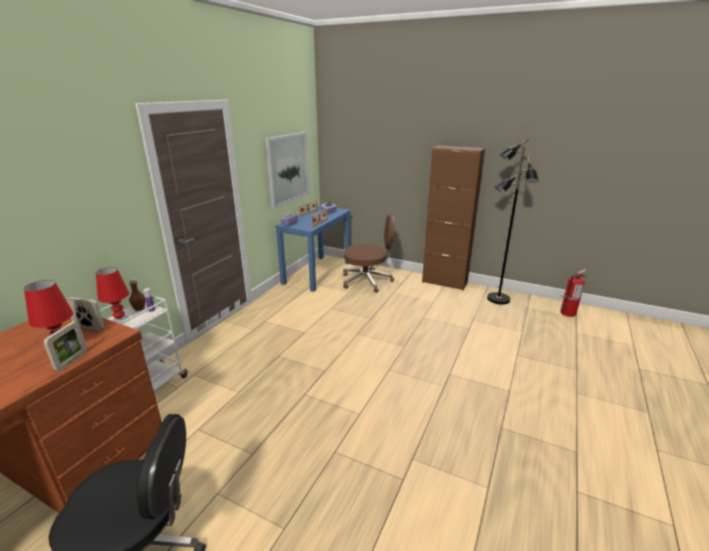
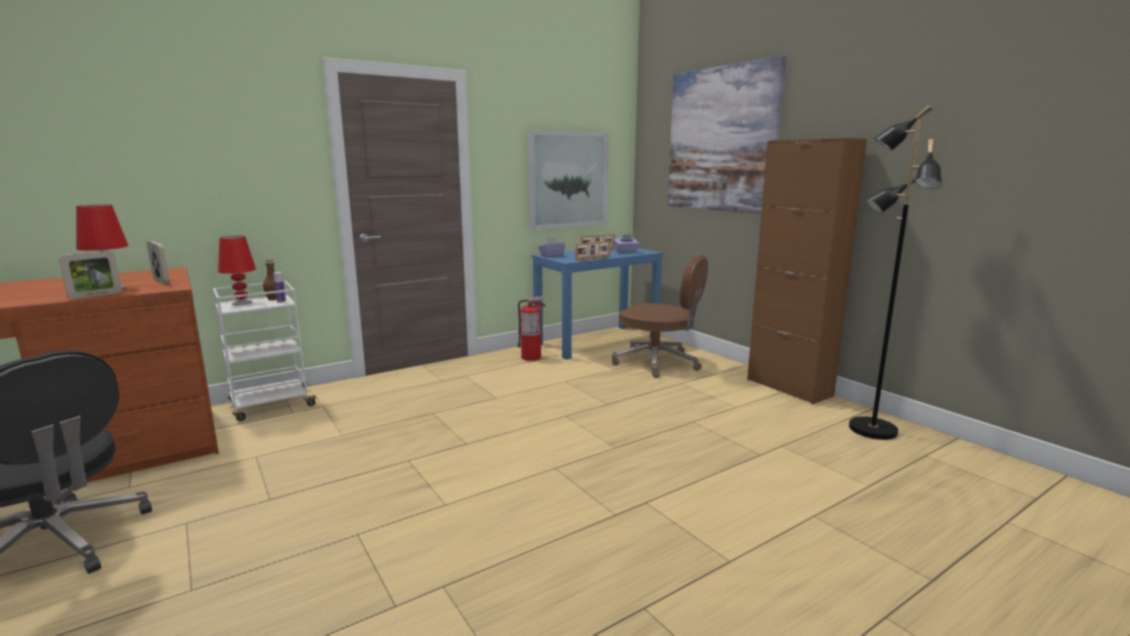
camera: 30 degrees right, 10 degrees down
(389, 139) = (721, 140): none -> picture
(568, 313) = (1022, 486): fire extinguisher -> fire extinguisher (531, 357)

